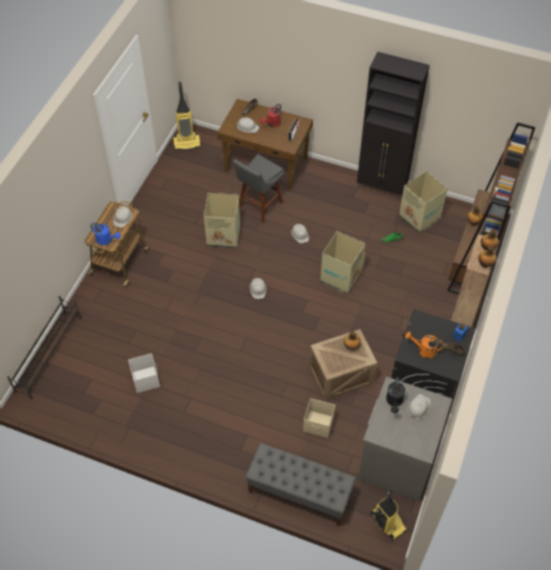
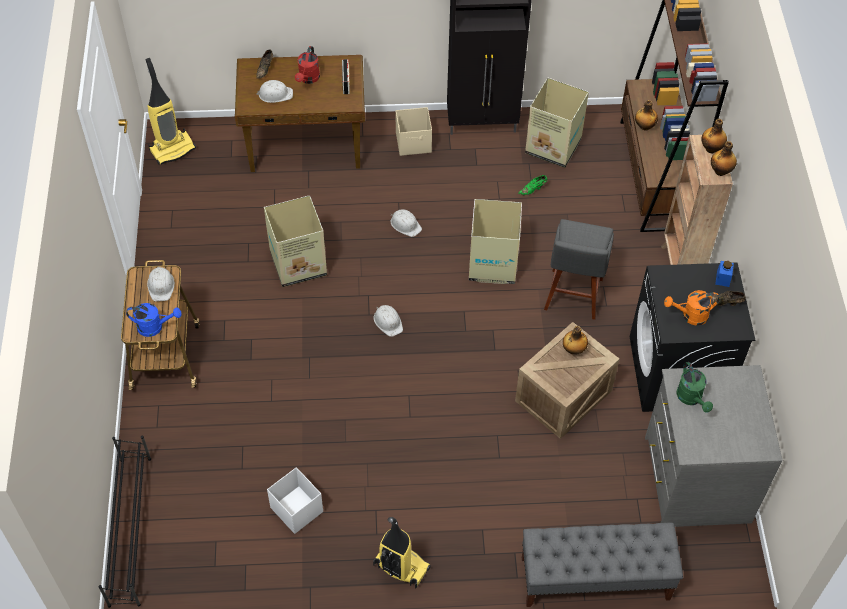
camera: 25 degrees left, 0 degrees up
(258, 207) = (326, 206): grey stool -> grey stool (572, 297)
(319, 424) = (570, 475): beige storage box -> beige storage box (414, 143)
(386, 523) = (727, 569): vacuum cleaner -> vacuum cleaner (400, 567)
(394, 402) = (691, 398): black watering can -> green watering can
(418, 407) = (725, 393): white hard hat -> none

